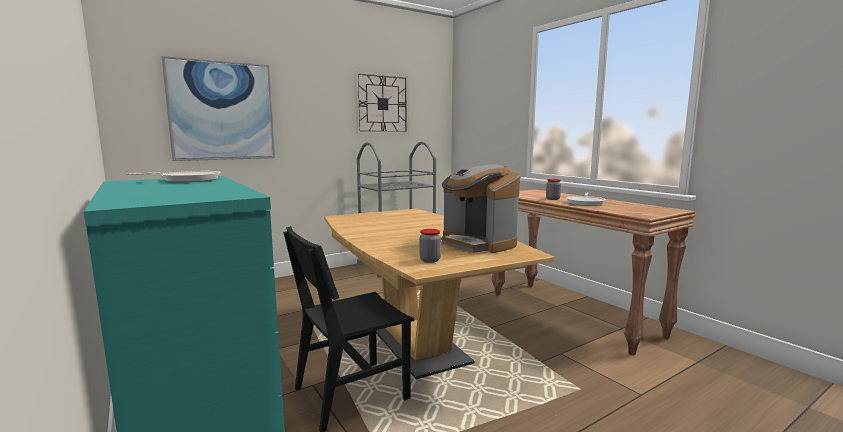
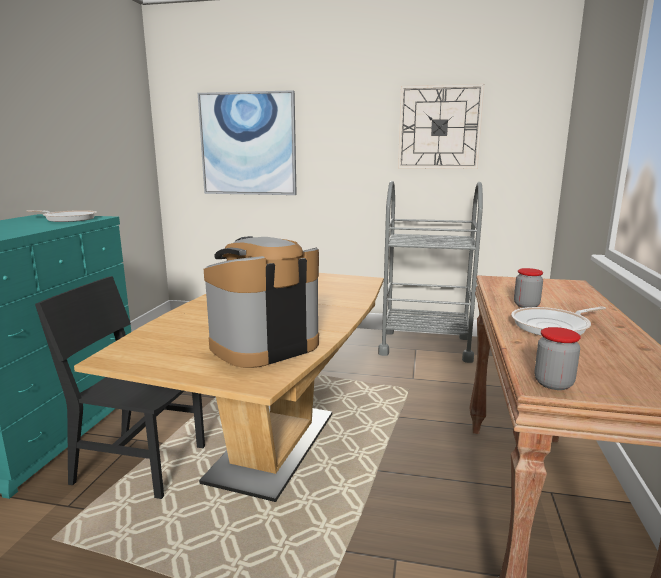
camera: 45 degrees right, 5 degrees up
(430, 260) = (154, 349): jar -> jar (553, 383)
(478, 243) = (264, 346): coffee machine -> coffee machine turned 45 degrees clockwise

